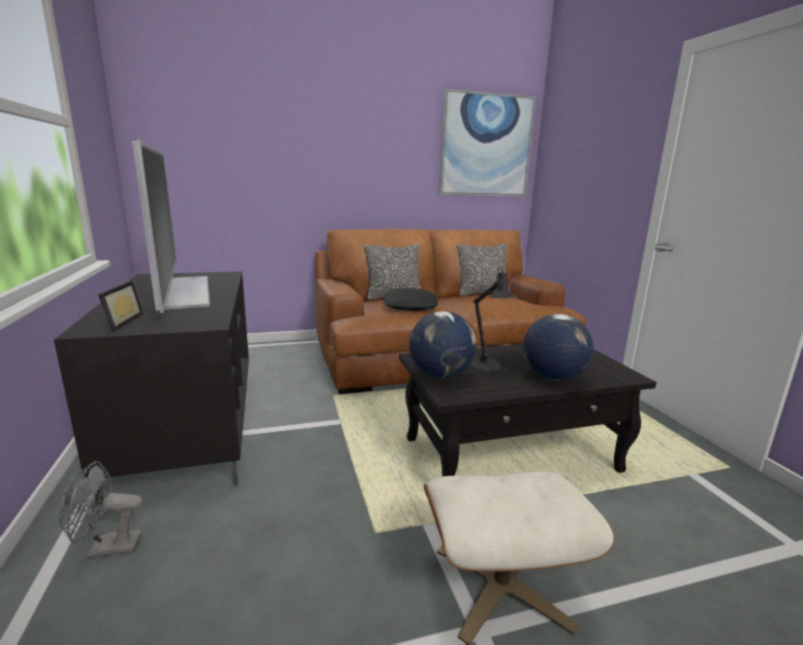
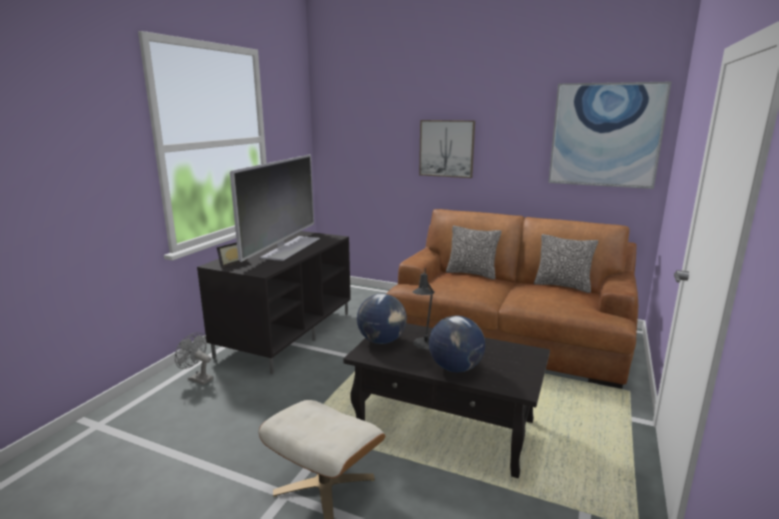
camera: 40 degrees right, 0 degrees up
(328, 158) = (446, 148): none -> picture
(410, 306) = (462, 285): black pillow -> none

